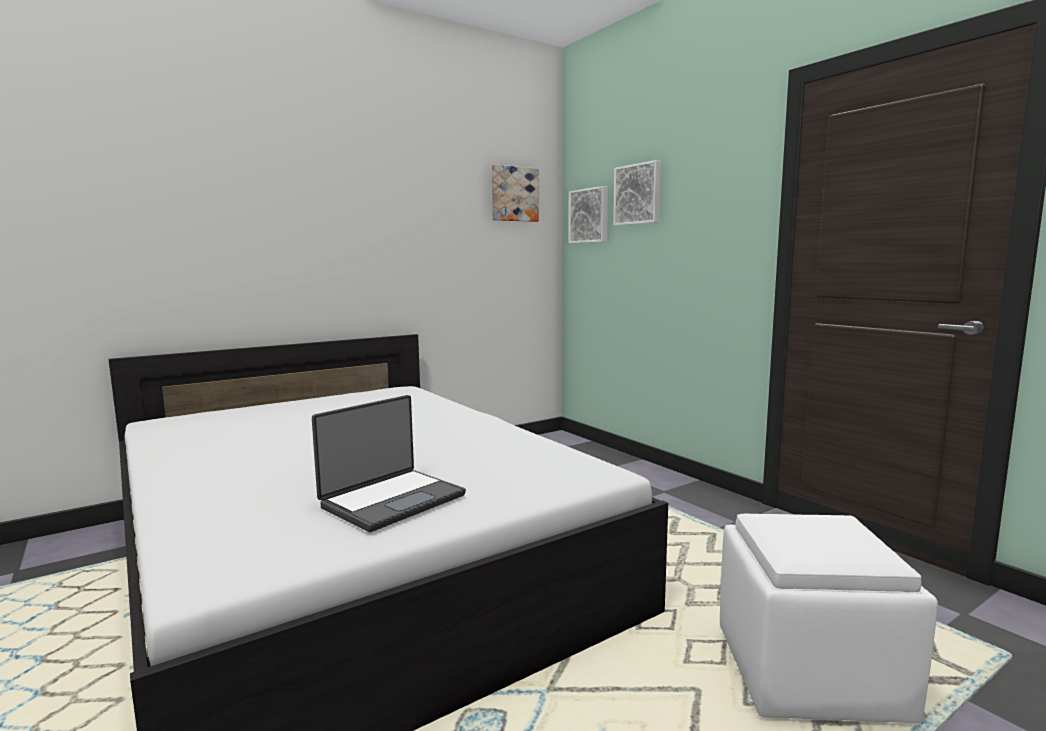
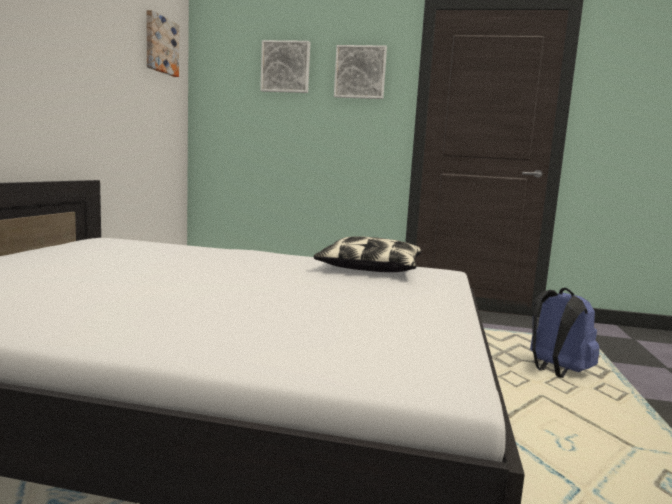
camera: 45 degrees left, 0 degrees up
(392, 500) = (389, 305): laptop -> none
(527, 454) = (370, 268): none -> pillow
(590, 216) = (227, 79): picture -> picture (360, 72)
(806, 672) = (556, 372): white ottoman -> blue backpack

